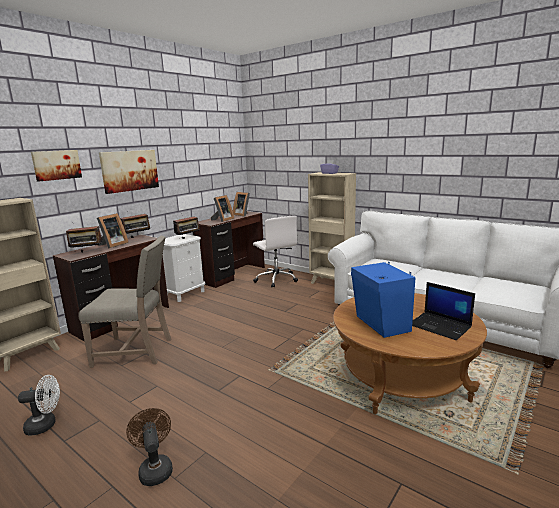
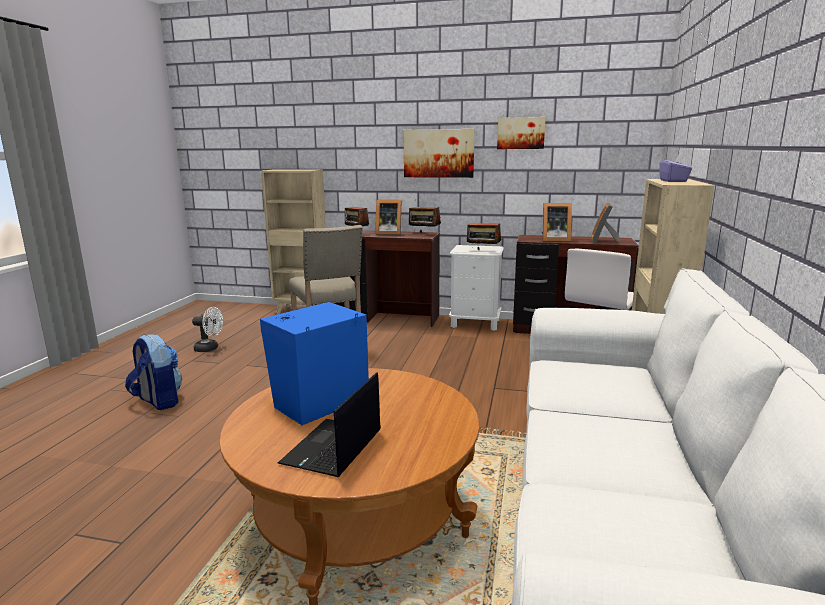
camera: 65 degrees right, 0 degrees up
(45, 425) = (210, 349): white fan -> white fan turned 45 degrees counterclockwise
(56, 165) = (360, 141): picture -> picture (521, 133)
(155, 468) = (158, 401): brown fan -> backpack

